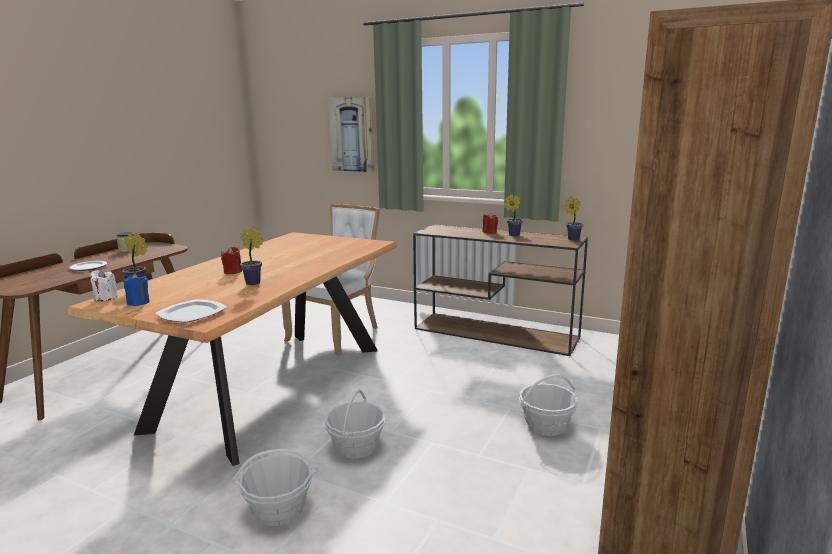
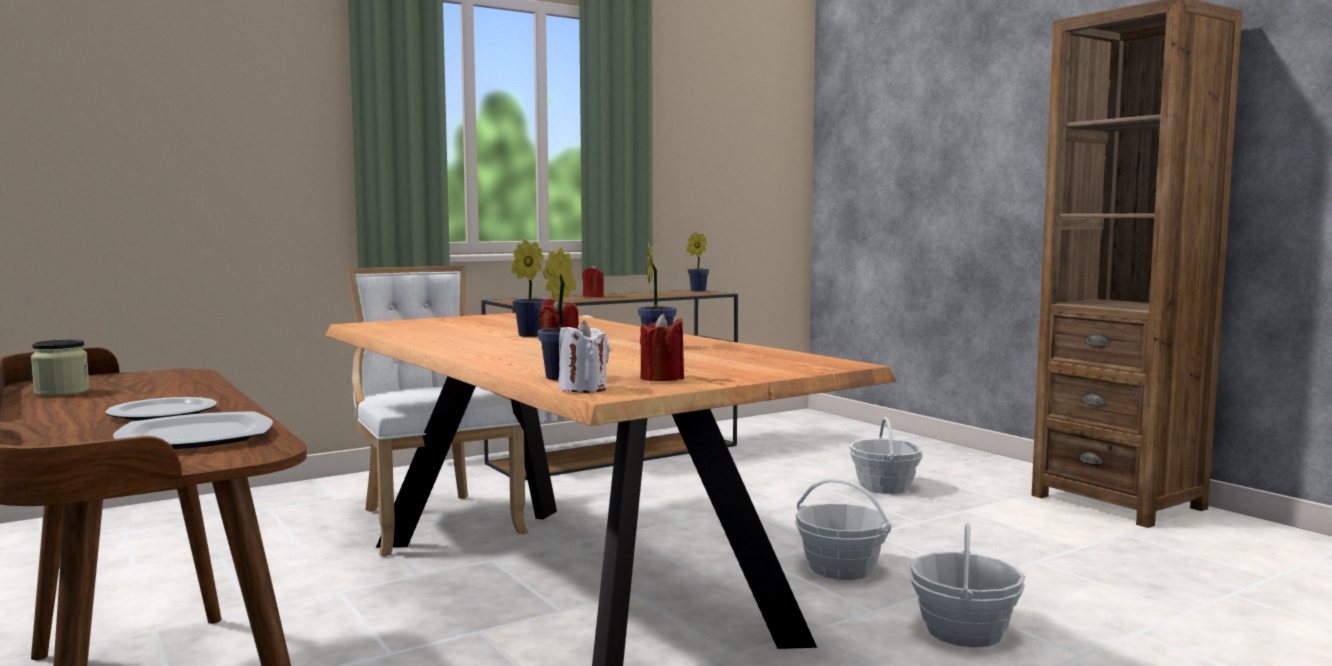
camera: 60 degrees left, 10 degrees down
(138, 302) = (662, 379): blue candle -> red candle
(191, 313) = (783, 366): plate -> plate (194, 437)
(352, 134) = (272, 144): picture -> none
(512, 235) = (628, 295): potted plant -> potted plant (527, 335)

